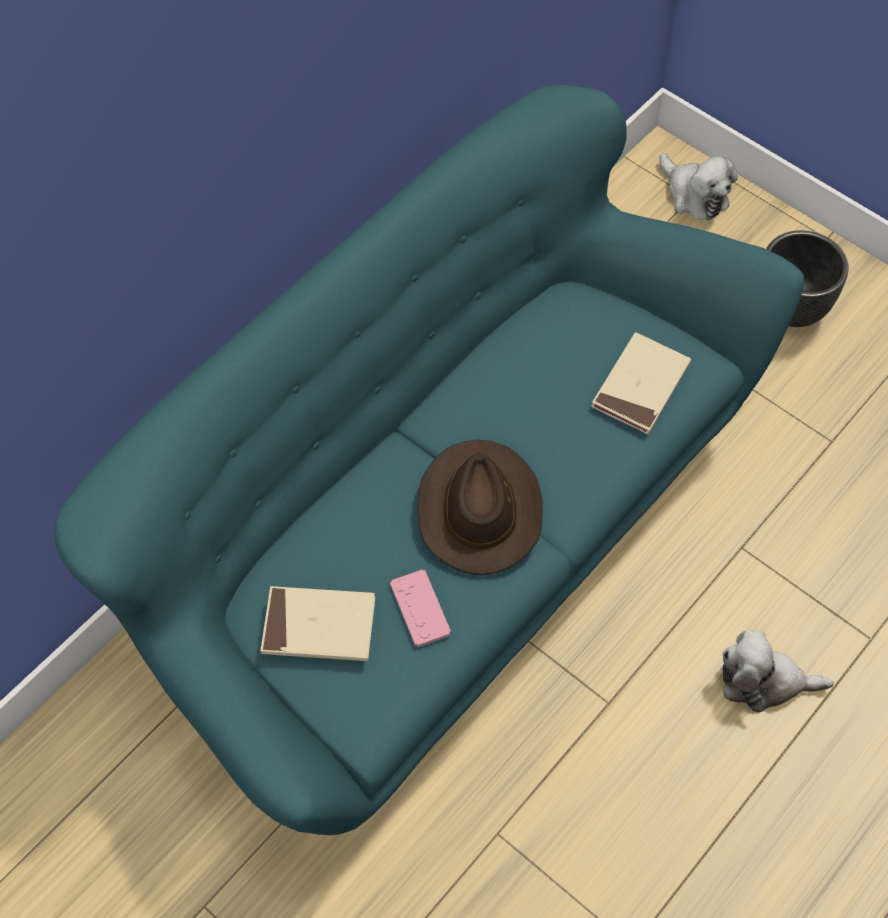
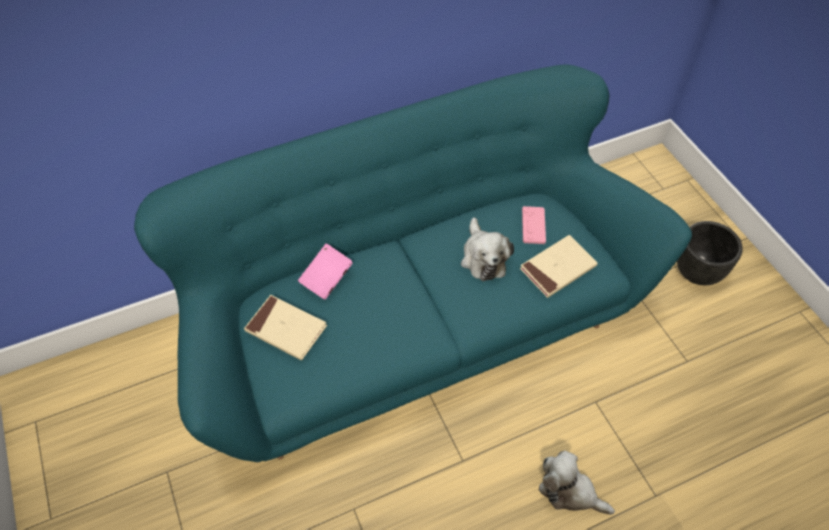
camera: 25 degrees right, 5 degrees down
(331, 529) = (326, 279): none -> pink book
(420, 609) = (351, 344): pink game controller -> pink game controller (533, 225)
(478, 509) = (418, 301): brown hat -> none
(694, 195) = (666, 187): plush toy -> plush toy (483, 257)

